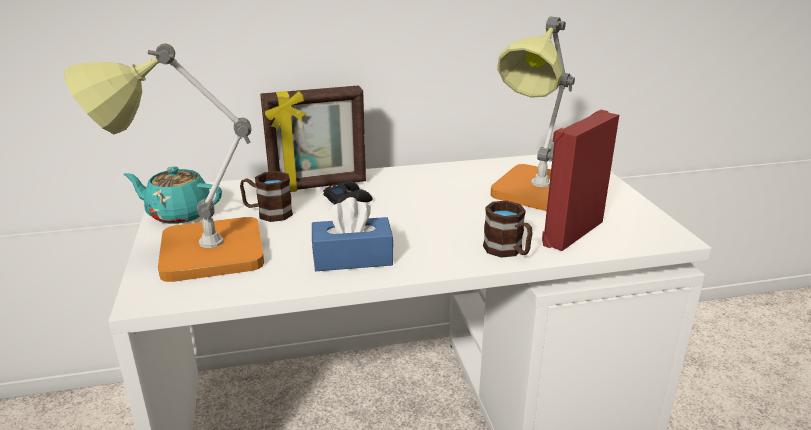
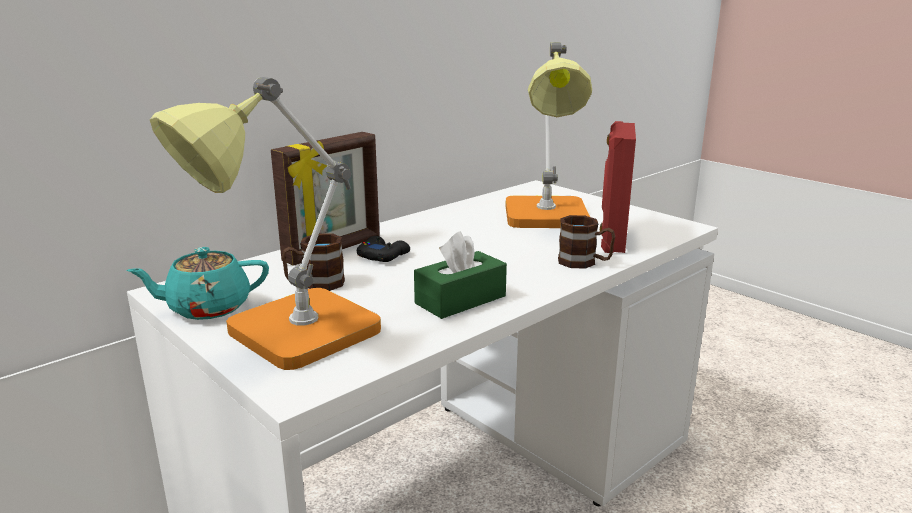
camera: 30 degrees left, 5 degrees down
(352, 258) = (460, 300): blue tissue box -> green tissue box

